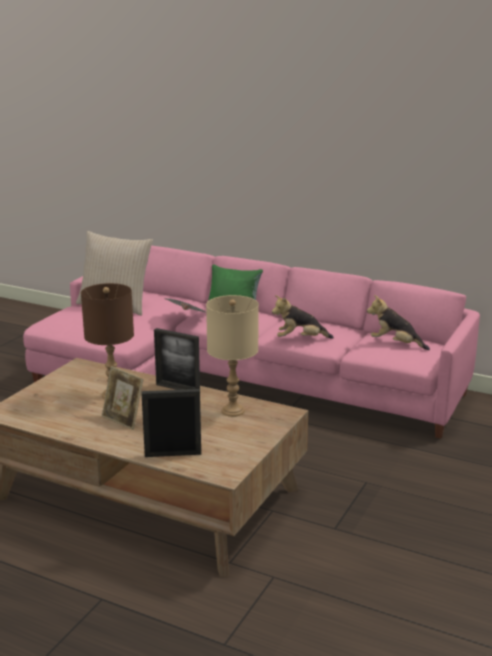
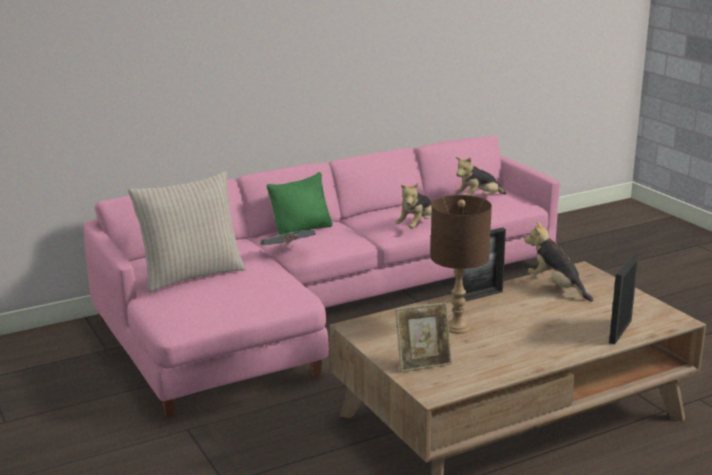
camera: 55 degrees left, 0 degrees up
(123, 420) = (524, 336): picture frame -> picture frame (423, 363)
(233, 411) = (556, 287): beige table lamp -> plush toy

